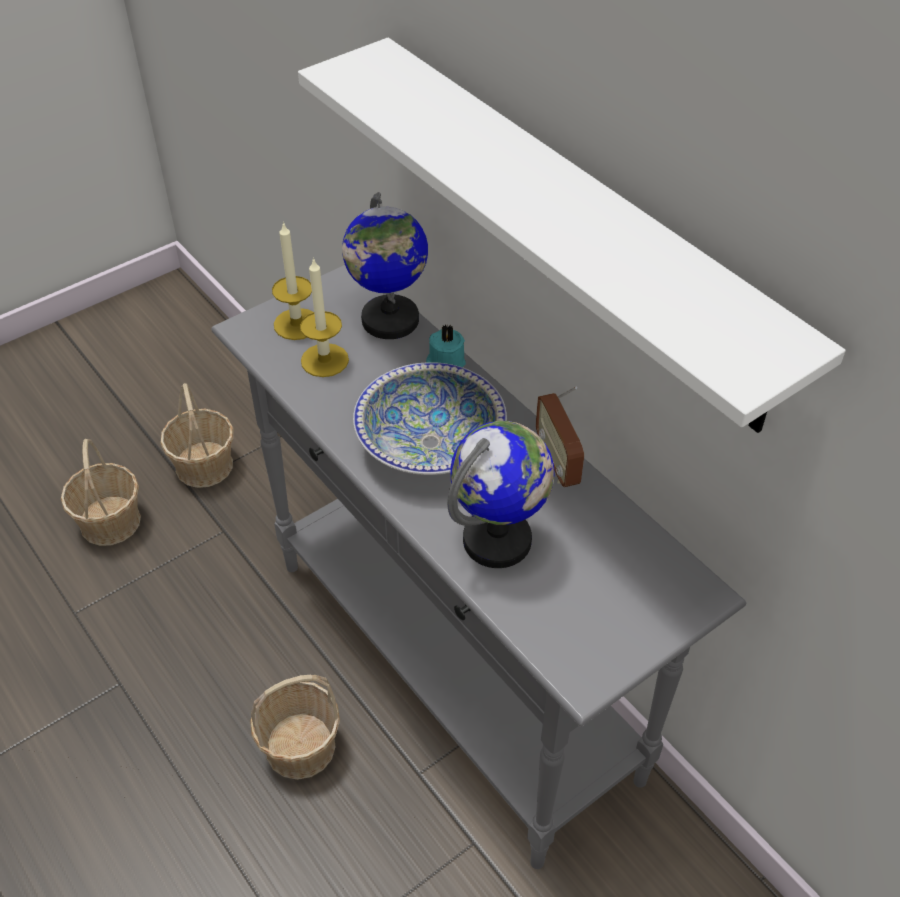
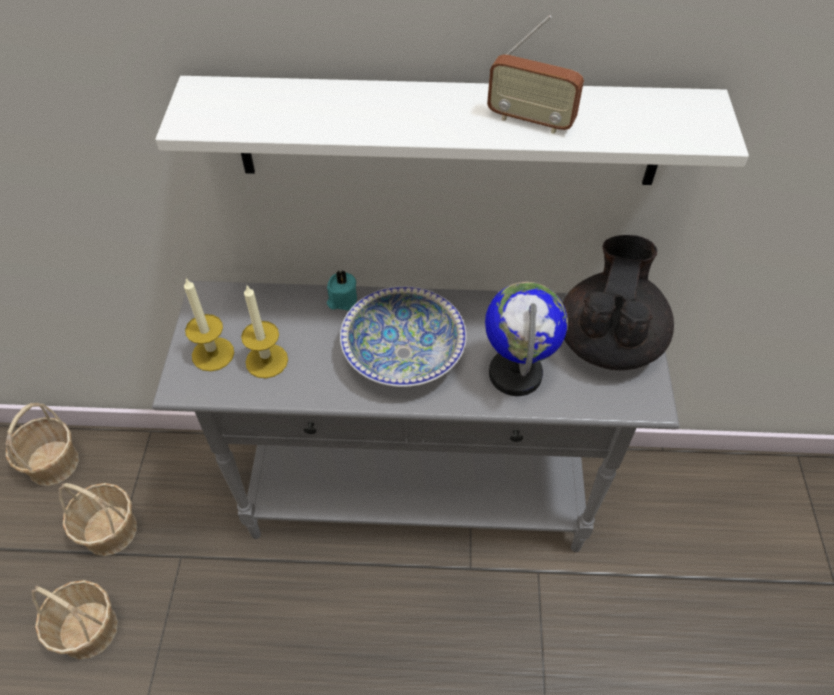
camera: 50 degrees left, 5 degrees up
(299, 746) = (393, 625): basket -> basket (53, 463)
(389, 320) = (270, 302): globe -> none
(557, 461) = (481, 303): radio -> radio (530, 121)
(626, 593) = (608, 341): none -> black teapot

